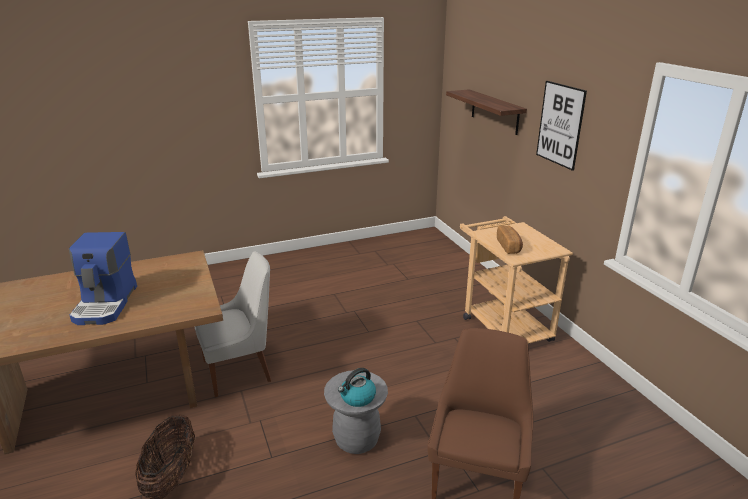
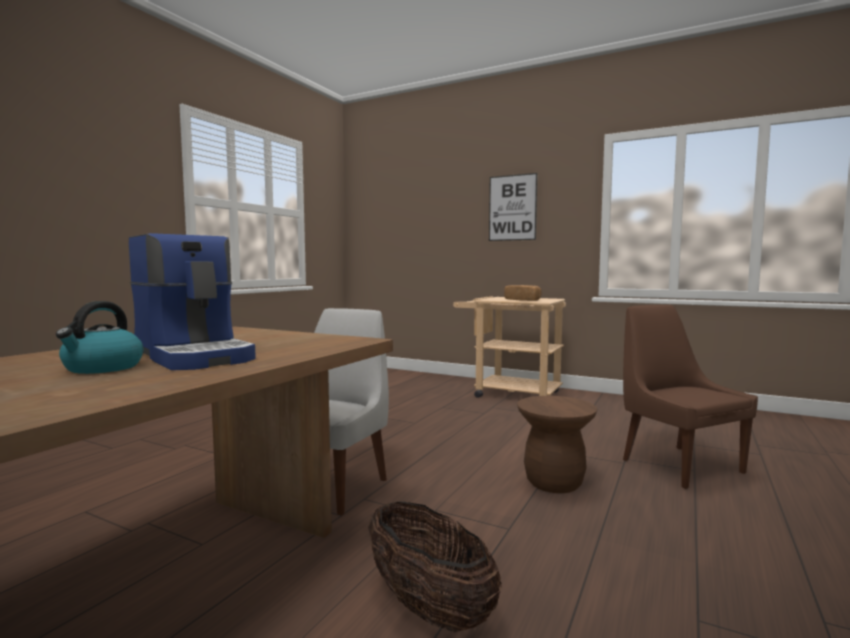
camera: 40 degrees left, 20 degrees down
(356, 440) = (554, 482): grey stool -> brown stool
(357, 397) = (570, 407): kettle -> kettle (102, 368)
(494, 111) = (426, 221): shelf -> none

